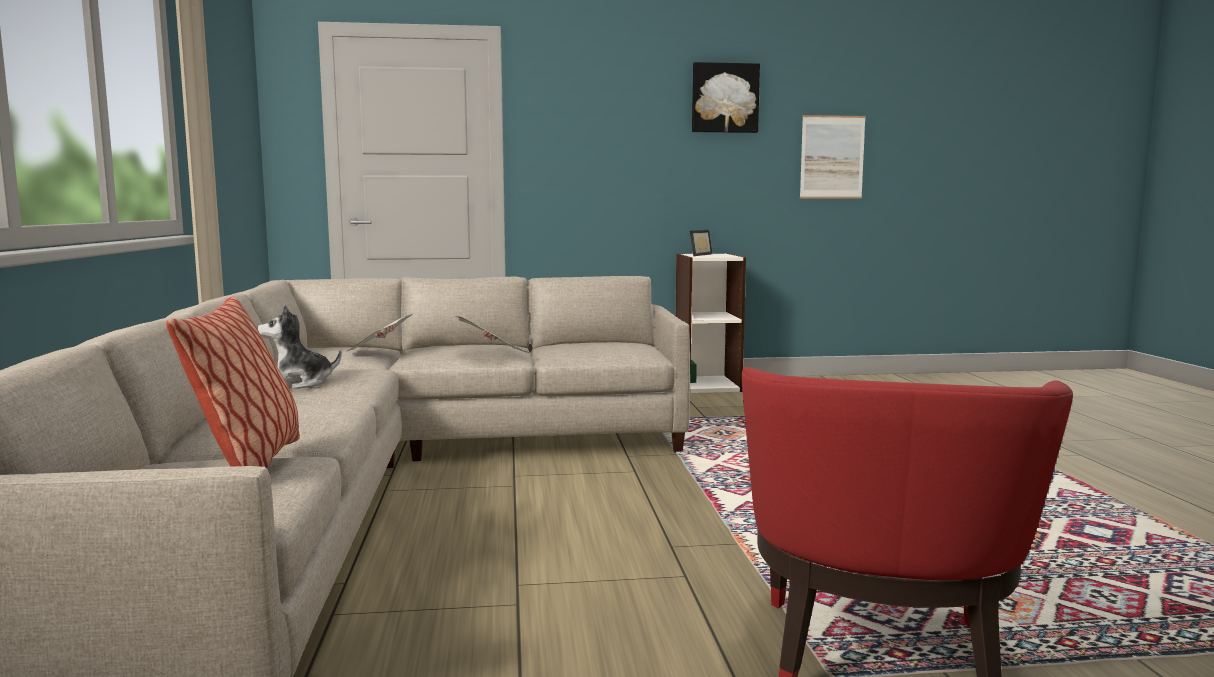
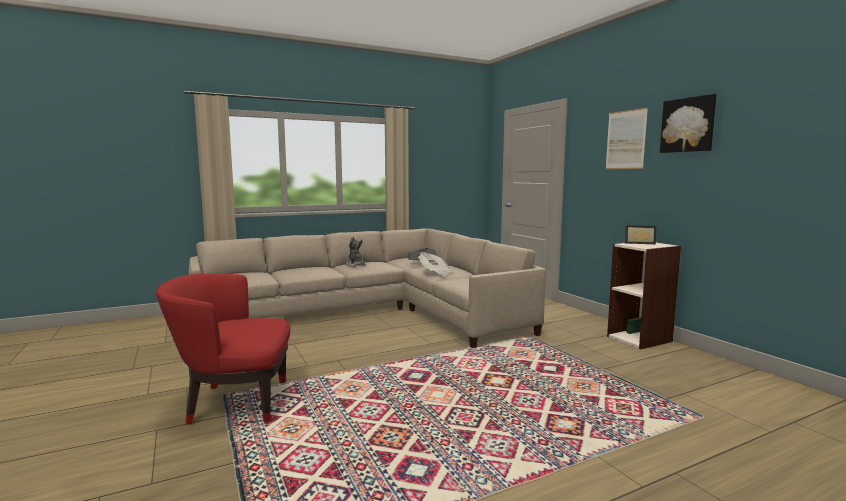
camera: 70 degrees right, 0 degrees up
(249, 465) = (257, 277): pillow -> none
(832, 157) = (784, 169): picture -> picture (626, 140)

